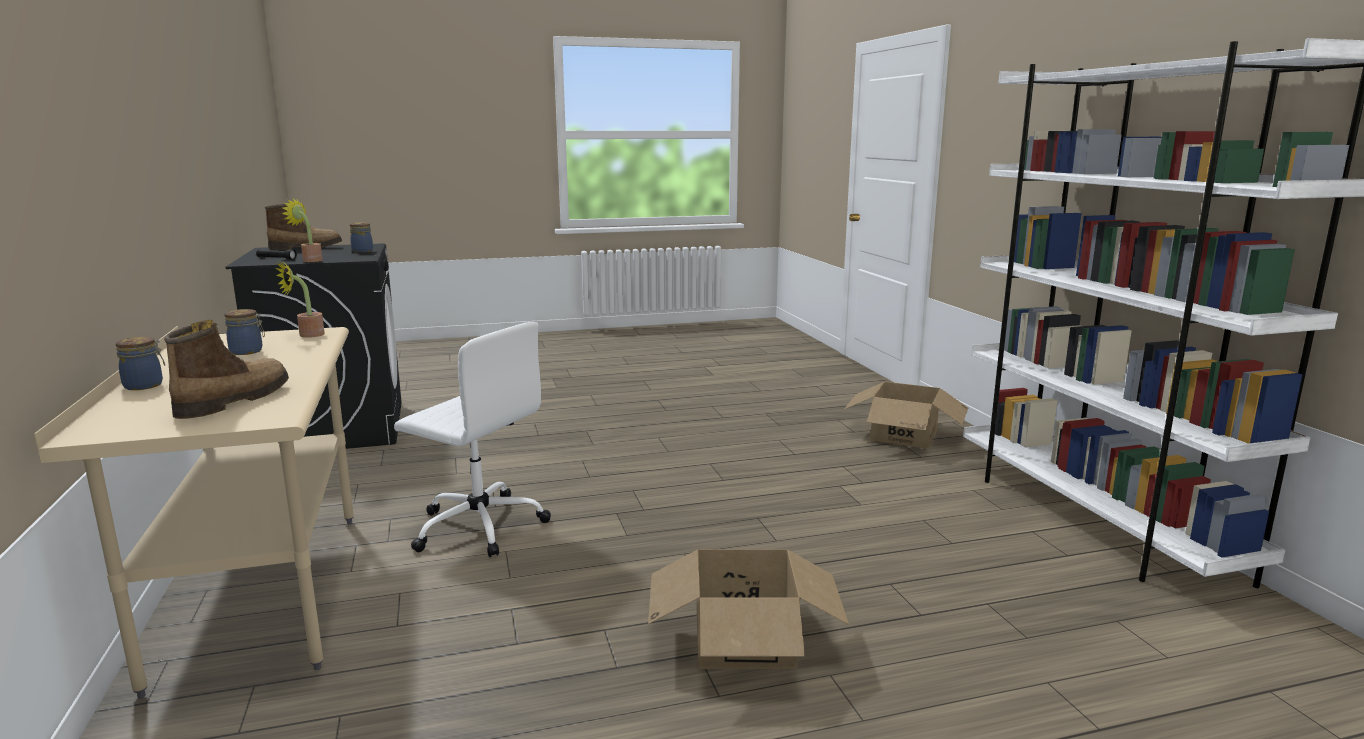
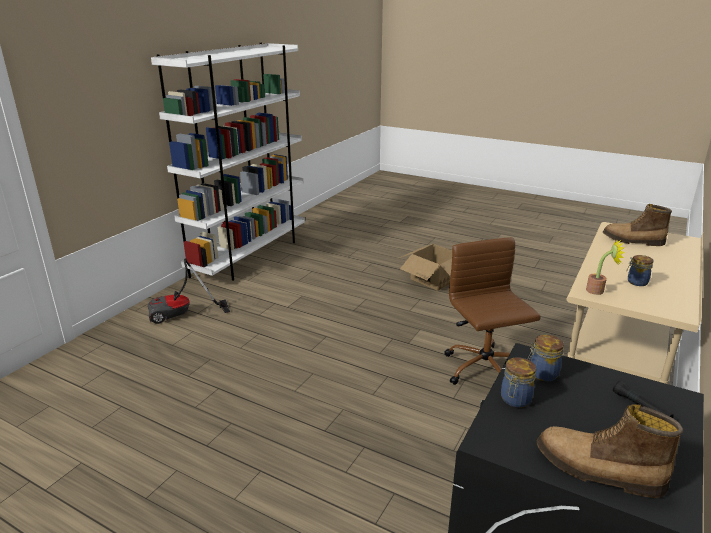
camera: 135 degrees left, 10 degrees up
(145, 385) = (683, 265): jar -> jar (542, 374)
(232, 401) = (632, 241): boot -> boot turned 45 degrees clockwise
(309, 260) = (595, 377): potted plant -> none
(478, 526) = (485, 369): white office chair -> brown office chair
(904, 435) = (182, 315): cardboard box -> vacuum cleaner

